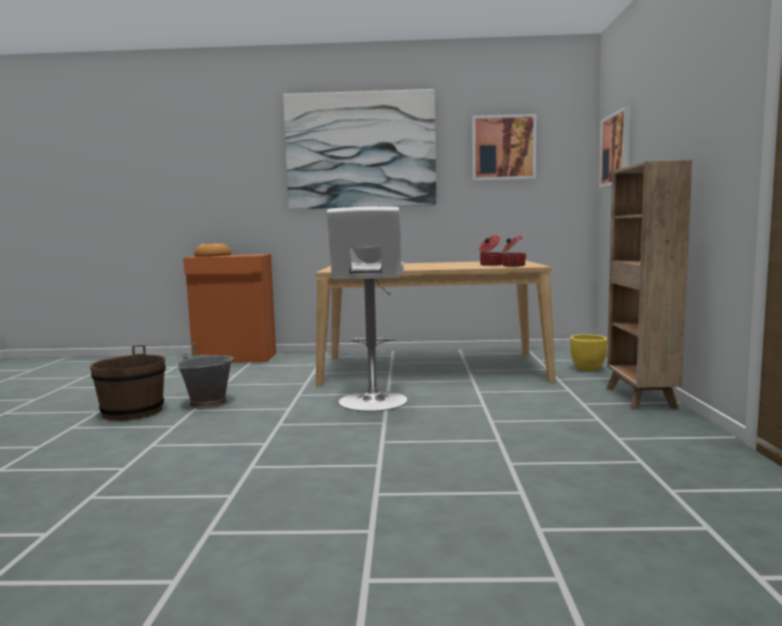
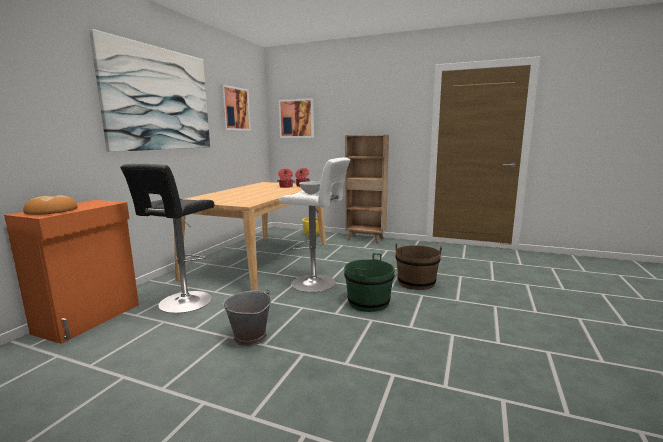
camera: 70 degrees left, 5 degrees up
(133, 412) = (234, 377): brown bucket -> brown bucket (416, 283)
(277, 371) = (183, 303): none -> black stool
(323, 435) = (368, 302): none -> green bucket

